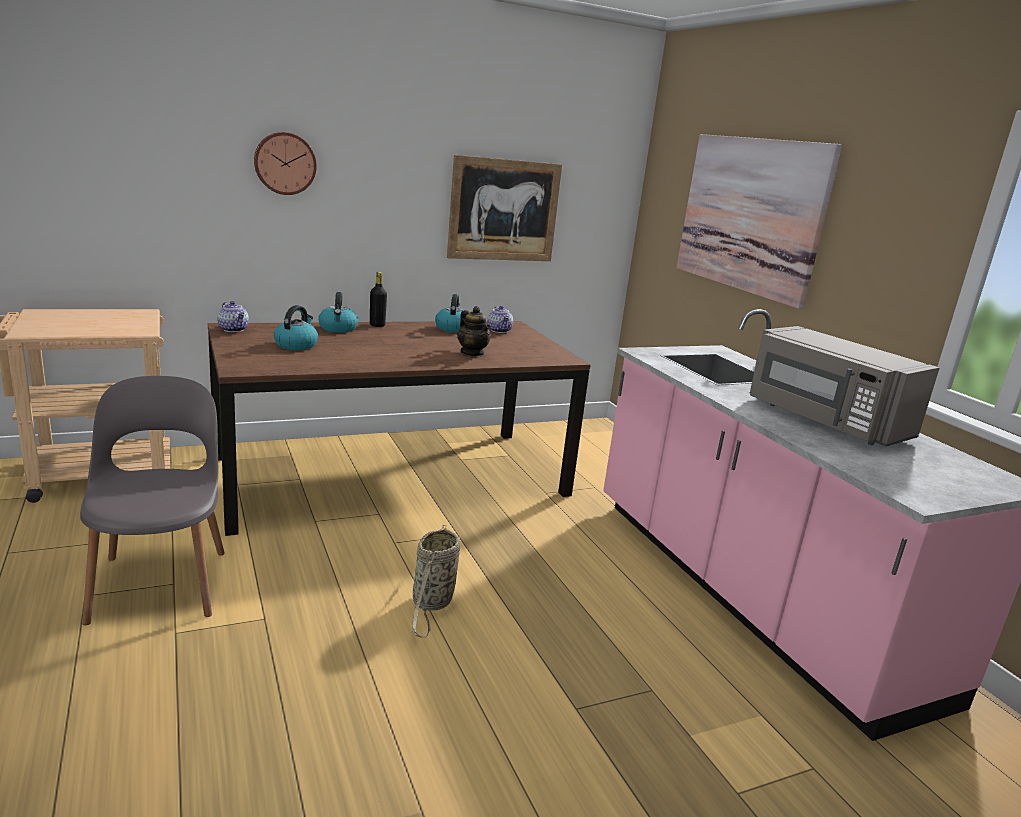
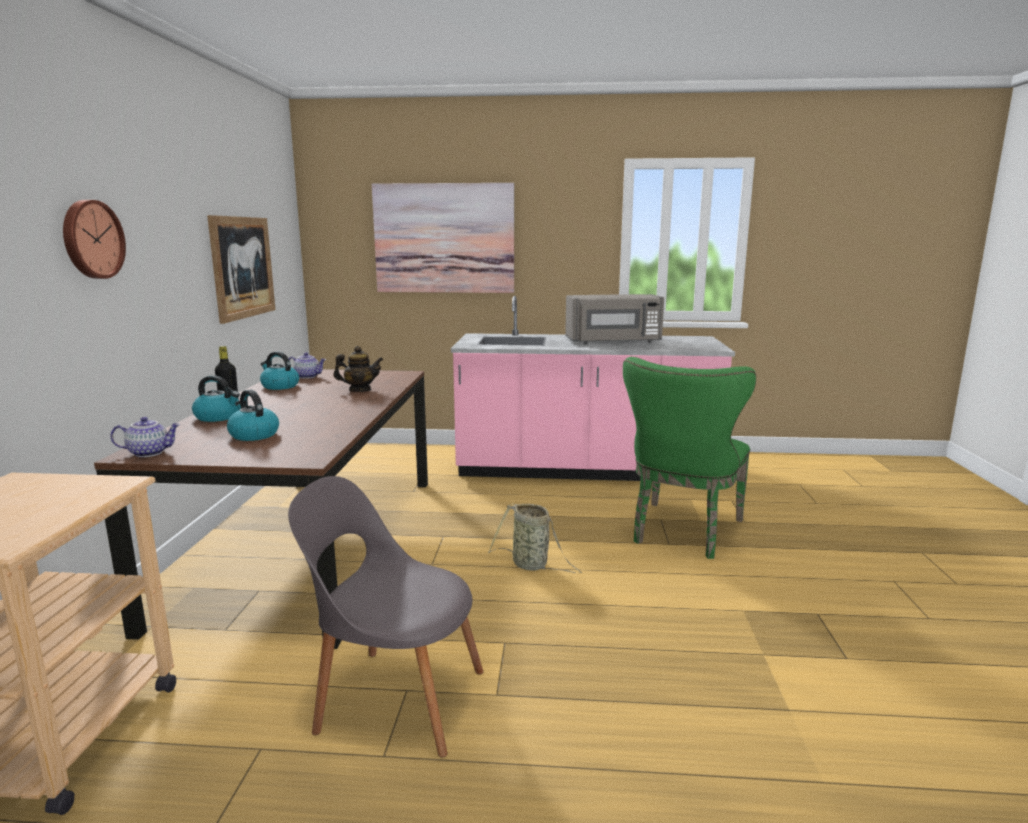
camera: 60 degrees left, 5 degrees down
(624, 720) = (683, 533): none -> green chair

